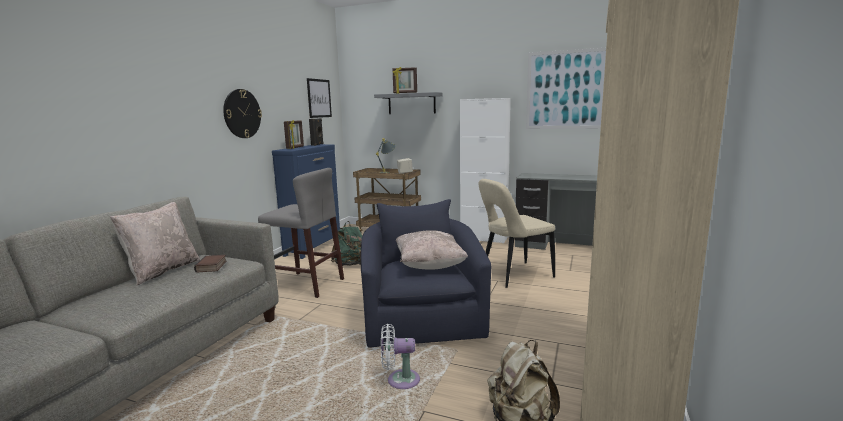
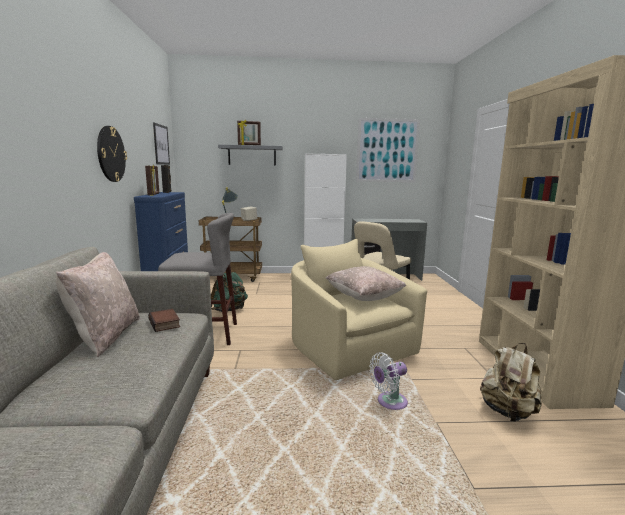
camera: 25 degrees left, 0 degrees up
(422, 318) = (348, 347): blue armchair -> beige armchair

